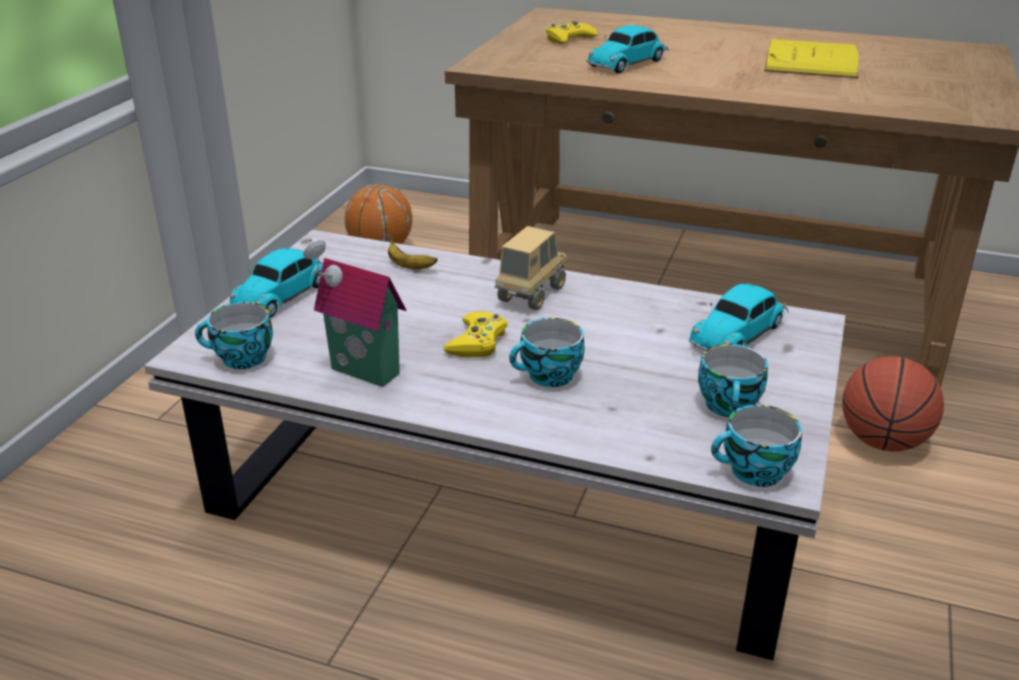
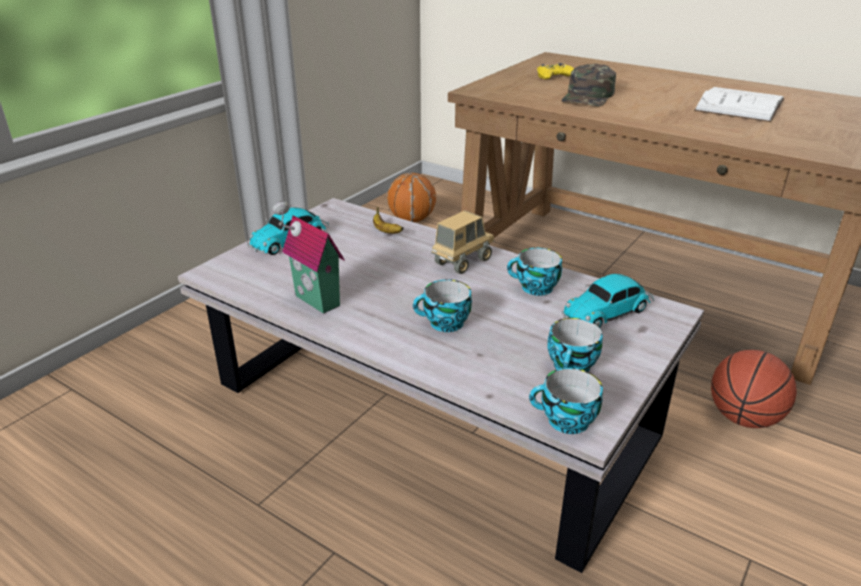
camera: 15 degrees right, 0 degrees up
(241, 359) = (240, 280): cup -> cup (534, 288)
(477, 341) = (406, 291): yellow game controller -> none
(628, 63) = (588, 97): toy car -> green cap
(811, 59) = (740, 105): yellow book -> white book

